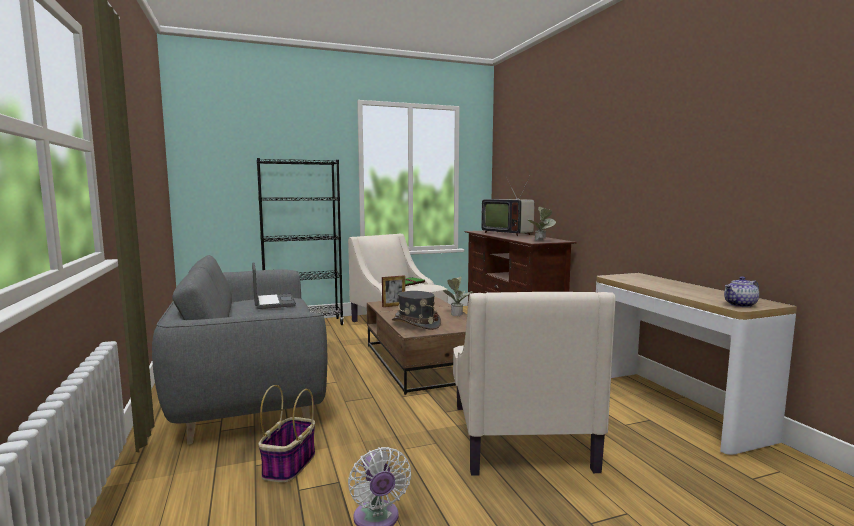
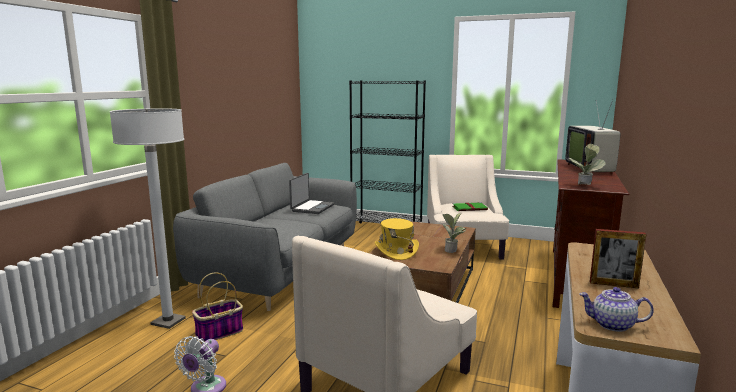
camera: 40 degrees right, 5 degrees up
(193, 482) = (168, 322): none -> white floor lamp
(393, 305) = (417, 229): picture frame -> picture frame (613, 284)
(416, 324) = (396, 251): grey hat -> yellow hat

